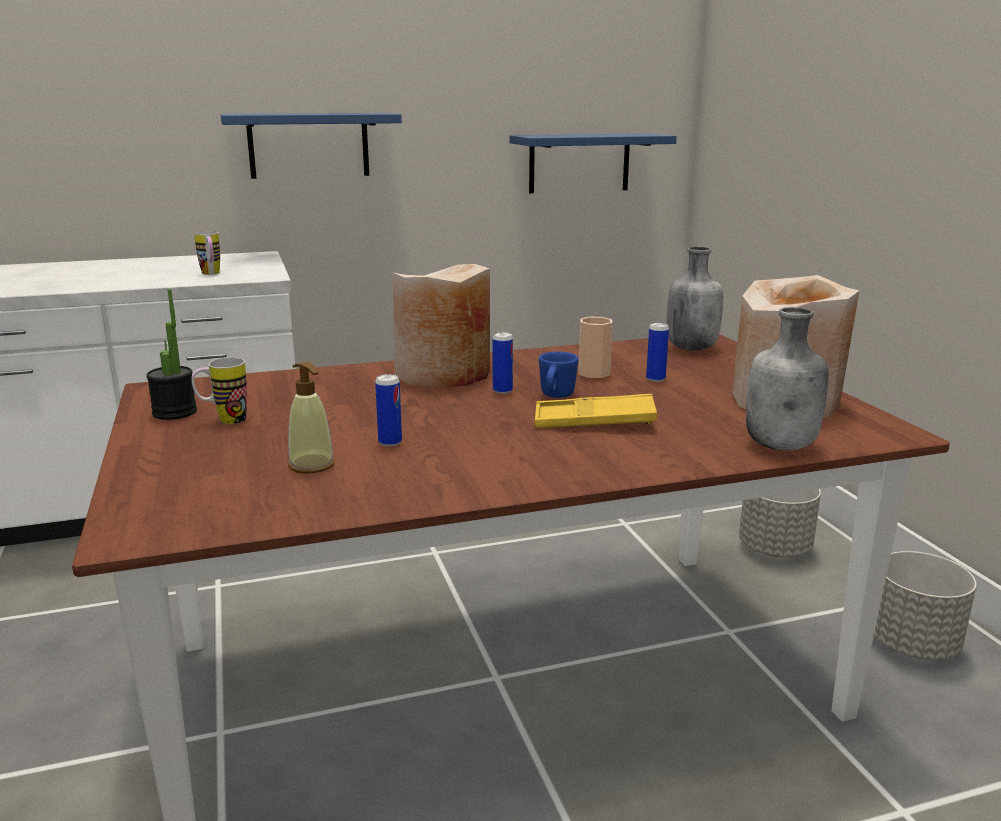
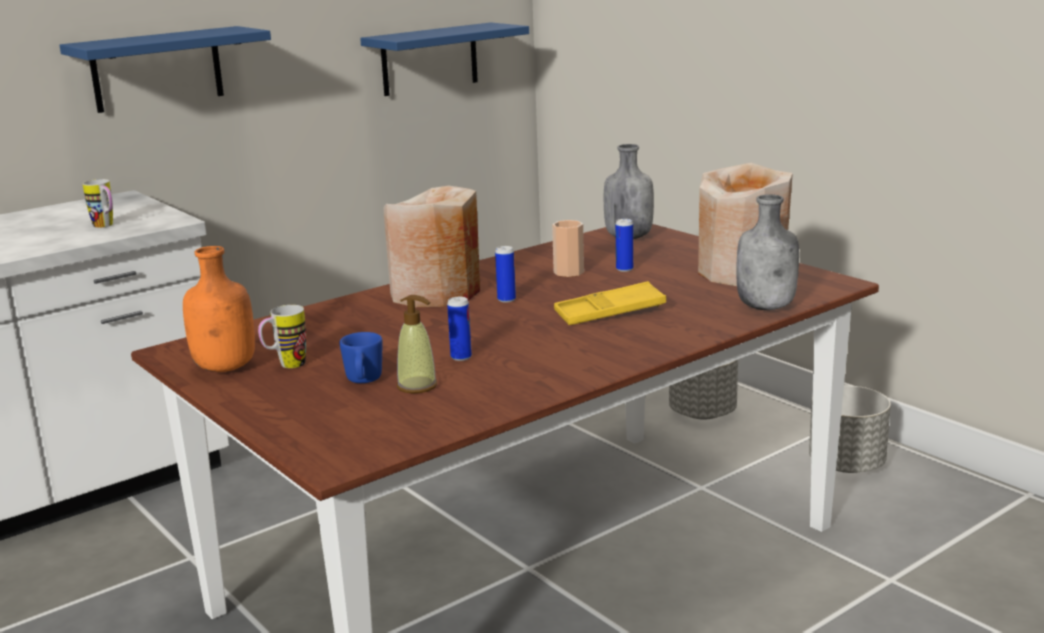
camera: 20 degrees left, 0 degrees up
(174, 412) = (226, 367): potted plant -> orange bottle
(555, 396) = (557, 297): blue mug -> blue mug (363, 381)

